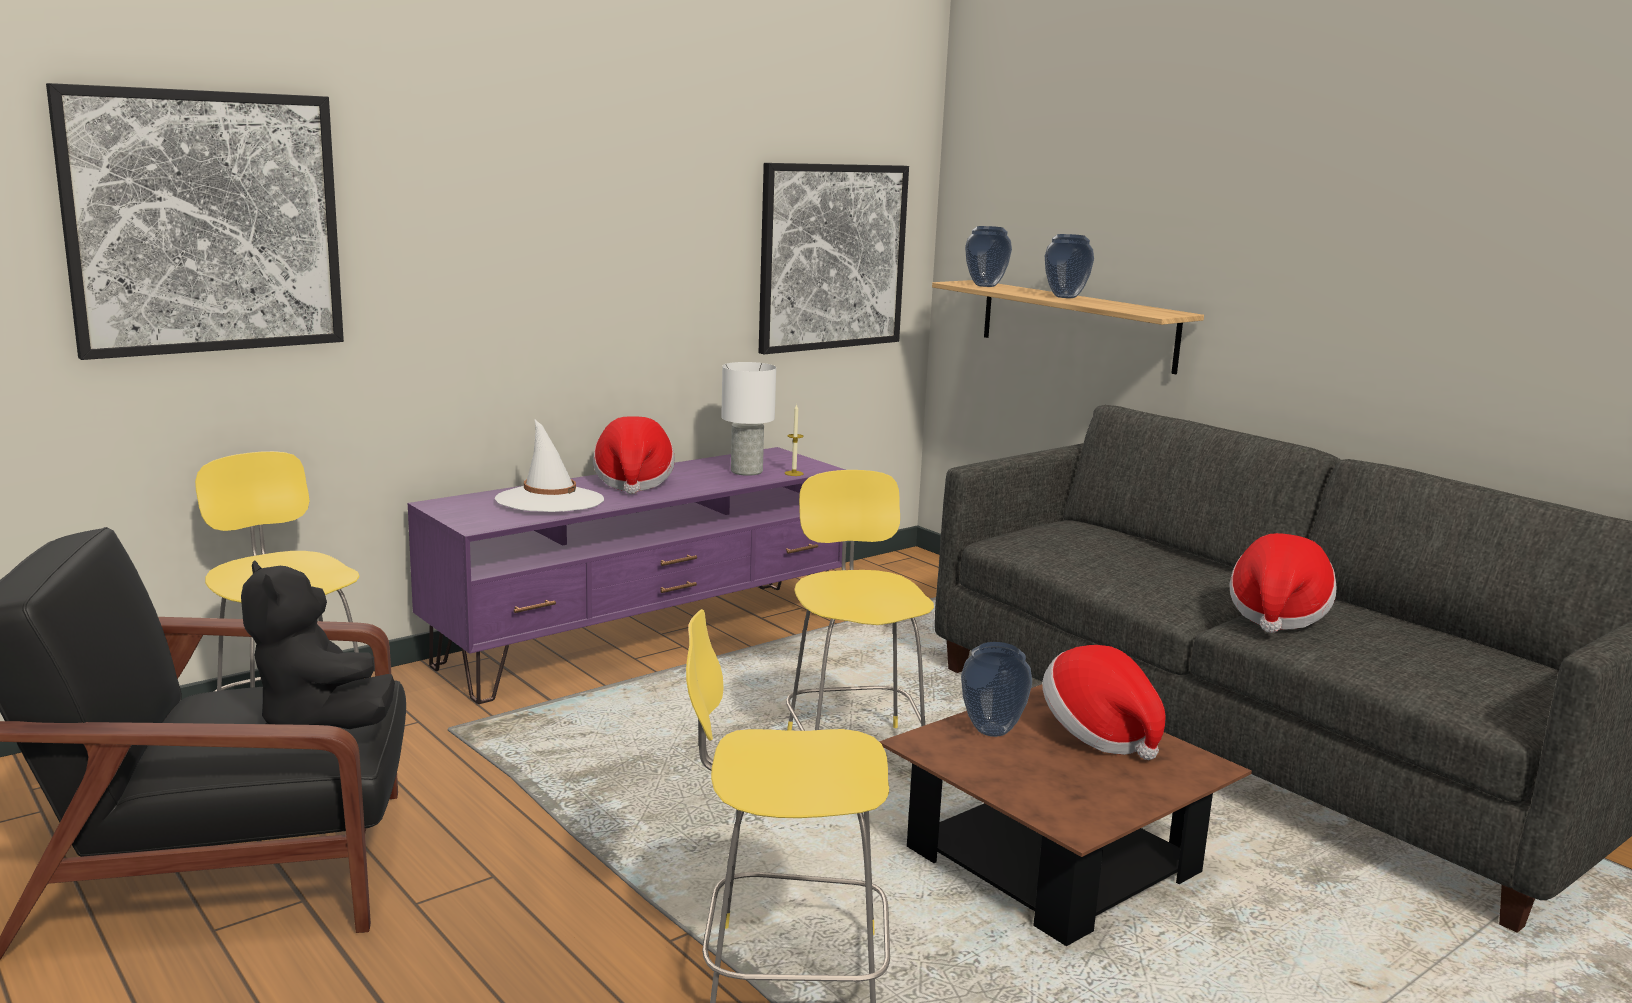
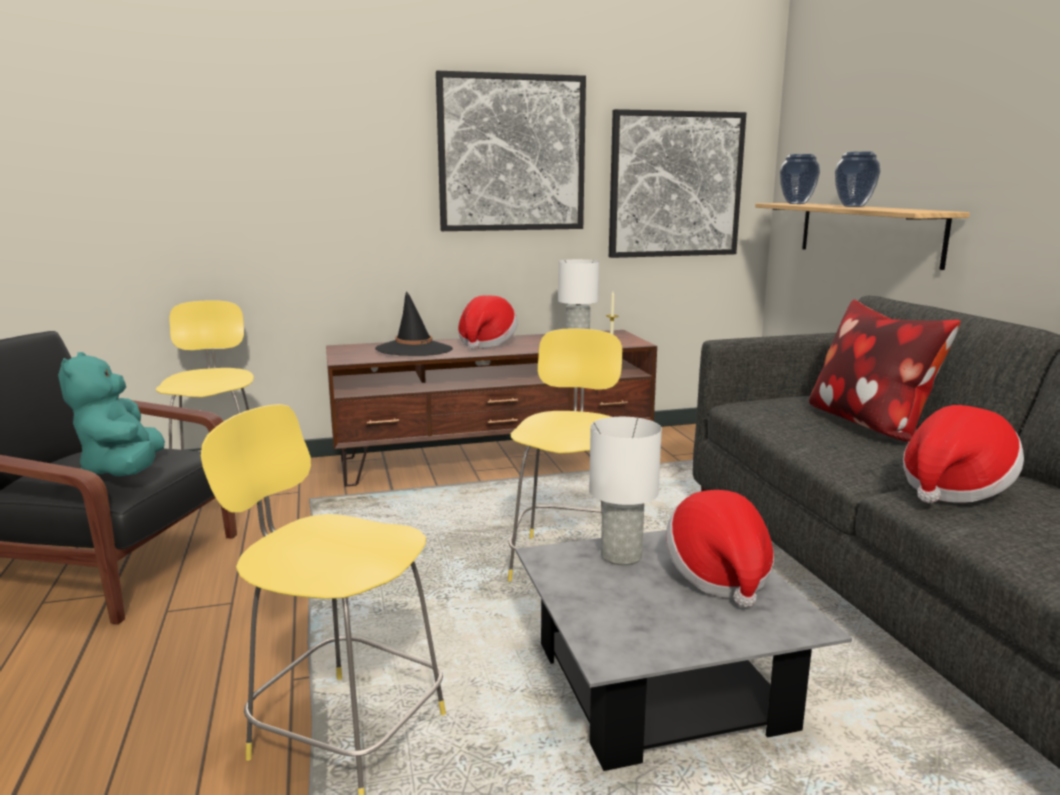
camera: 25 degrees right, 0 degrees up
(205, 222) = (184, 148): picture -> picture (512, 153)
(317, 722) = (124, 471): black plush toy -> turquoise plush toy
(550, 500) = (414, 350): white hat -> black hat
(644, 638) = (494, 458): purple tv stand -> brown tv stand
(991, 731) = (620, 556): vase -> white table lamp
(1052, 860) = (660, 685): brown coffee table -> grey coffee table
(1145, 553) = (869, 424): none -> pillow

